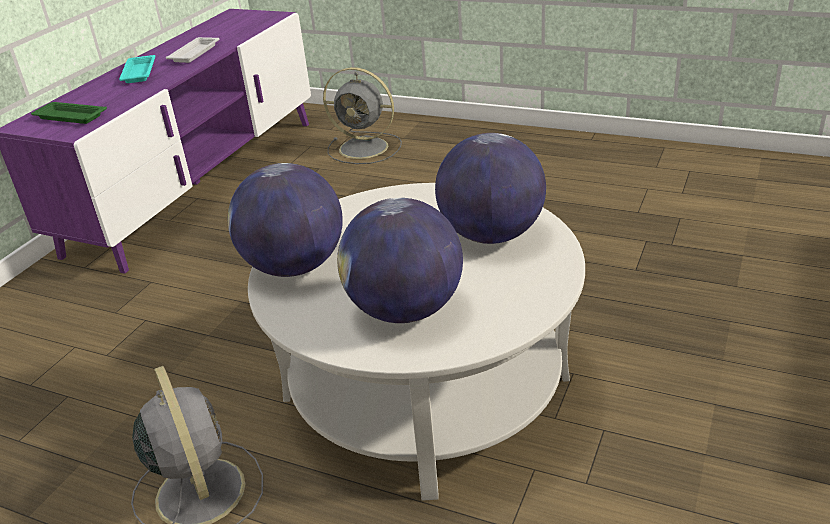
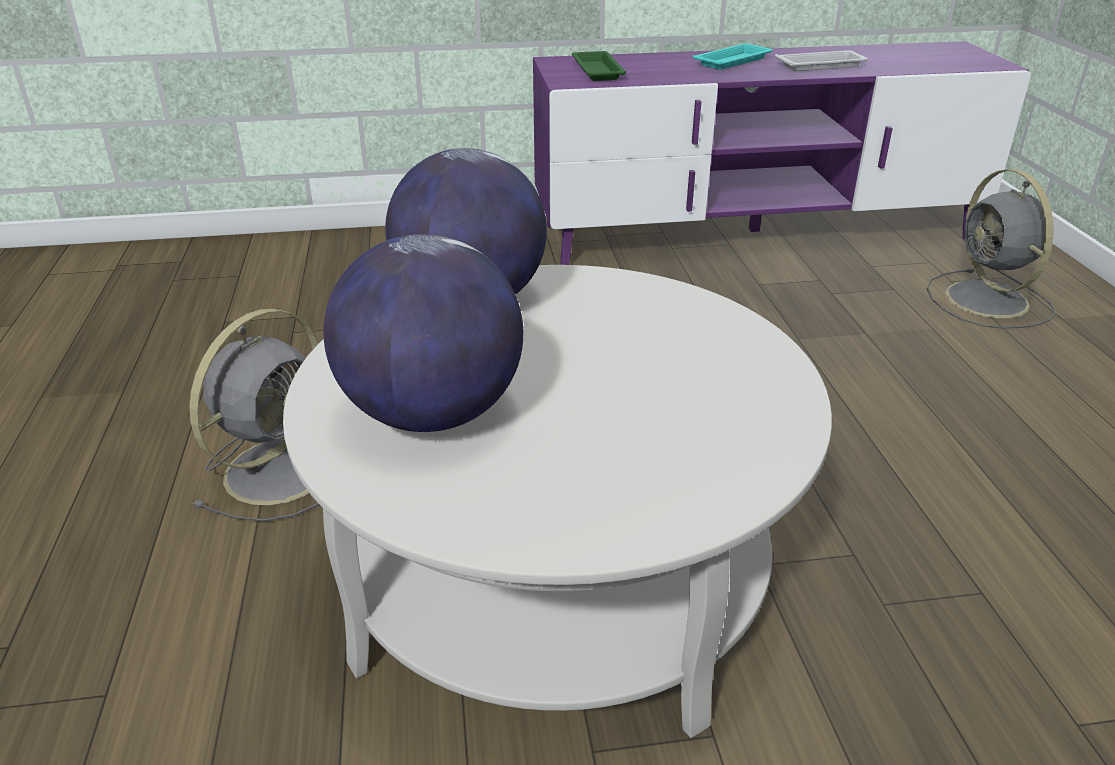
camera: 55 degrees right, 0 degrees up
(491, 235) = (685, 424): globe -> none

